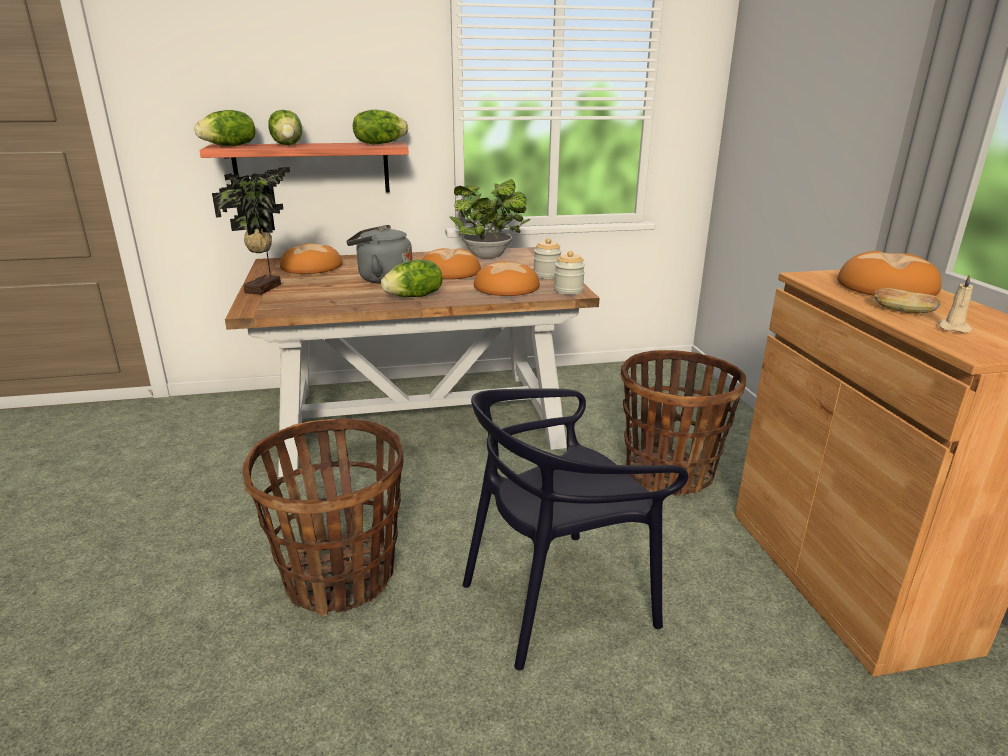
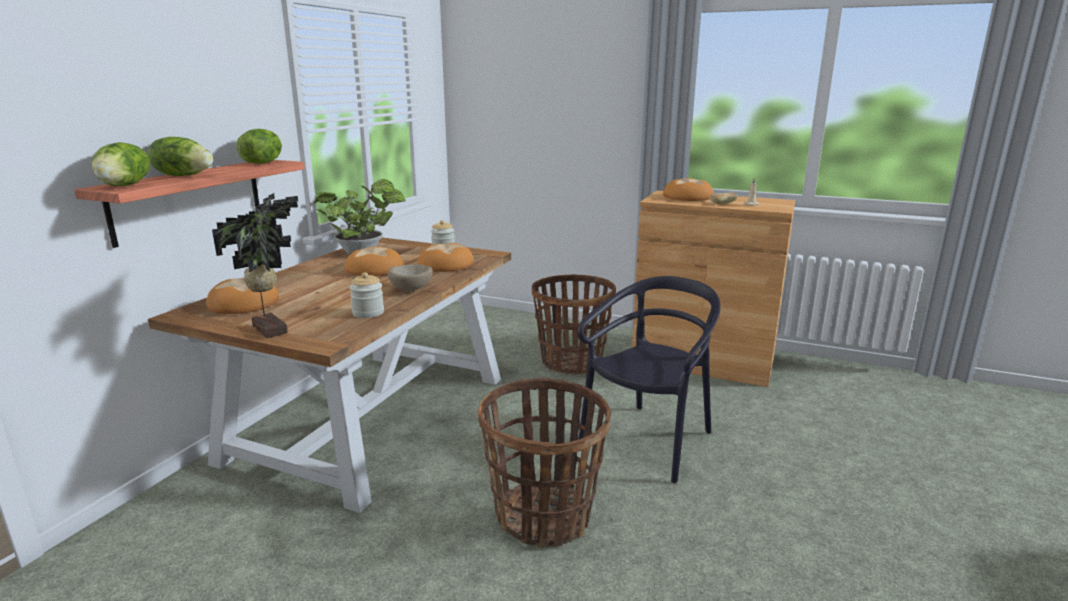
camera: 55 degrees left, 5 degrees down
(381, 279) = (342, 289): grey kettle -> none
(415, 297) = (412, 289): lettuce -> beige bowl
(558, 599) = (648, 441): black chair -> black chair turned 150 degrees counterclockwise
(568, 290) = (485, 254): jar -> jar (368, 313)

